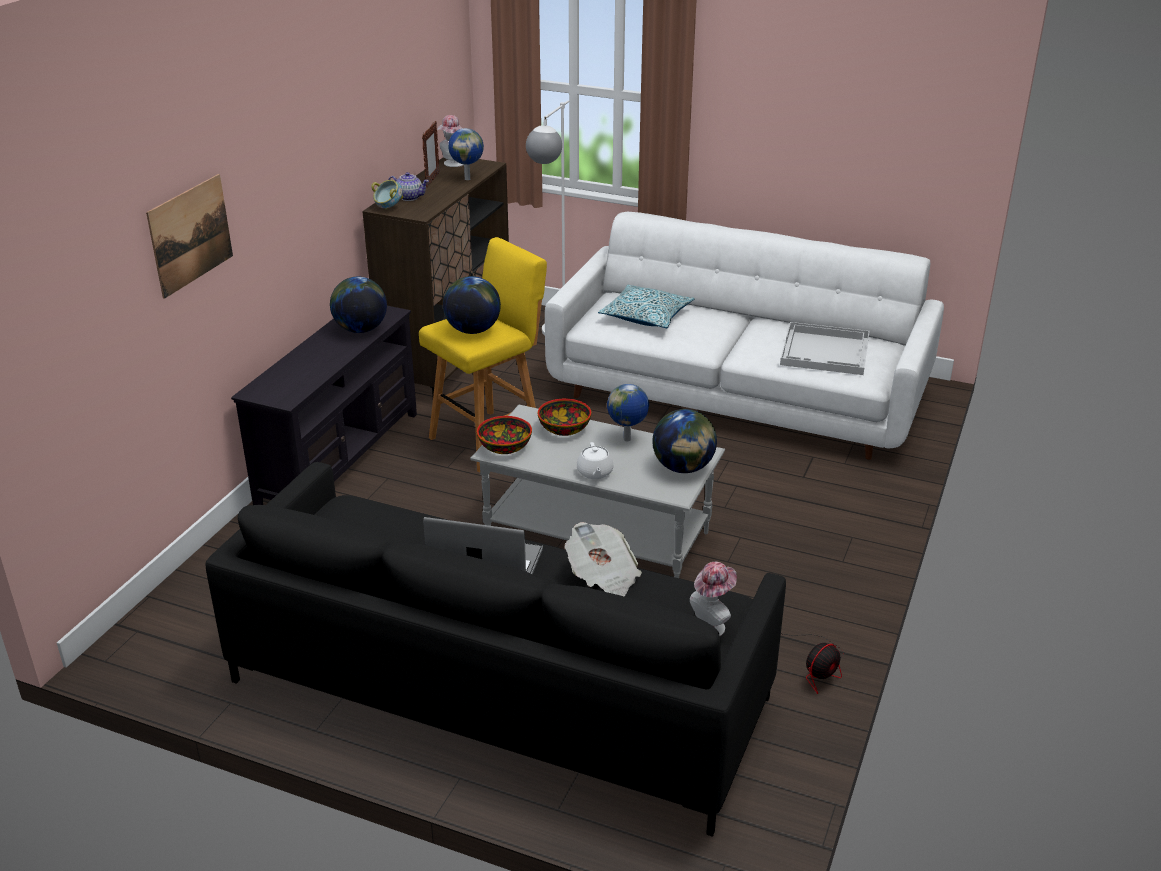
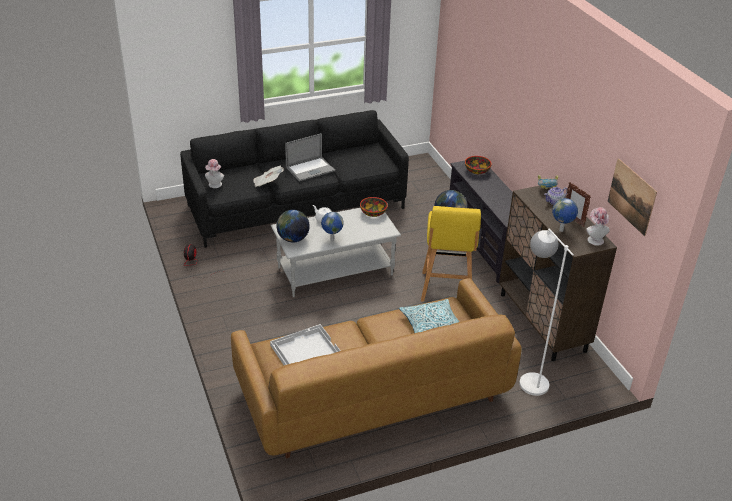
camera: 135 degrees right, 5 degrees up
(190, 235) = (491, 78): picture -> picture (631, 196)
(360, 329) = (502, 206): globe -> none
(564, 429) = (363, 232): bowl -> bowl (477, 170)
(739, 393) = (374, 395): white sofa -> brown sofa

